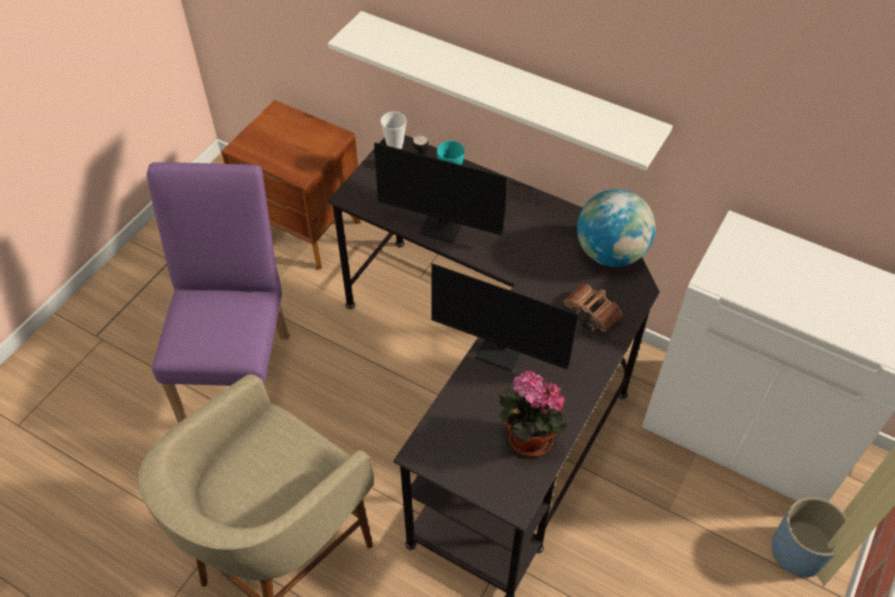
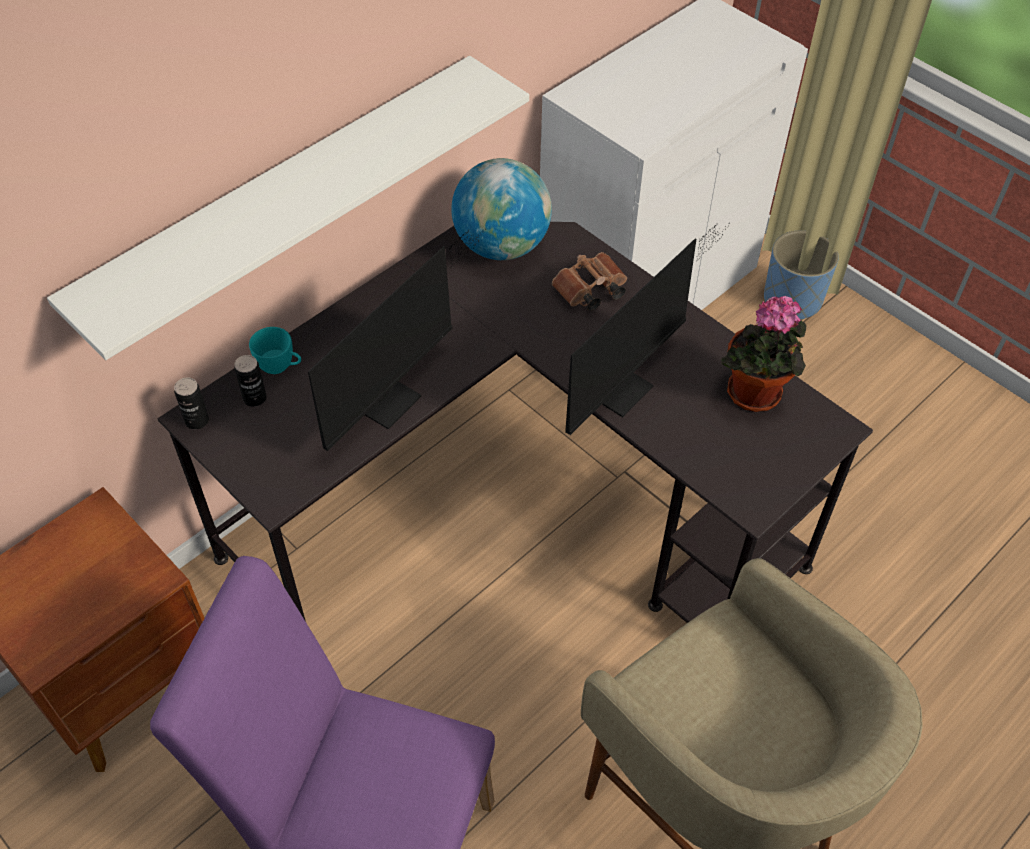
camera: 75 degrees left, 0 degrees up
(395, 146) = (197, 421): cup -> can

